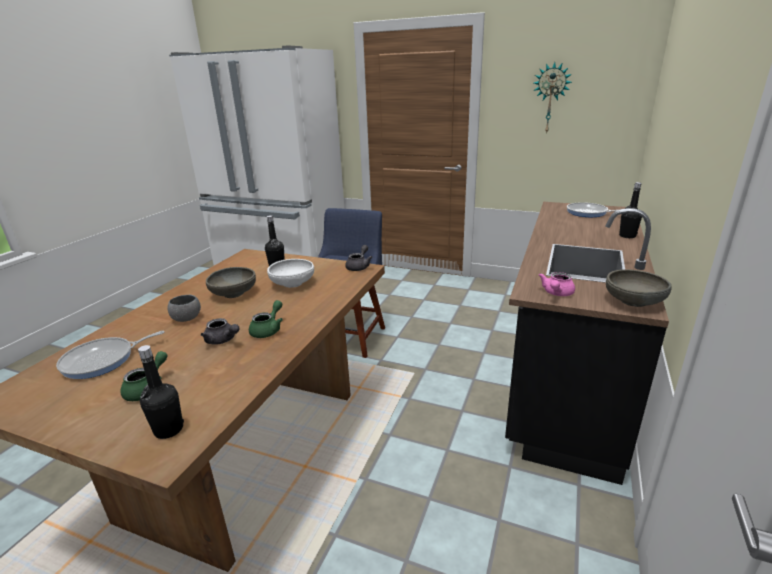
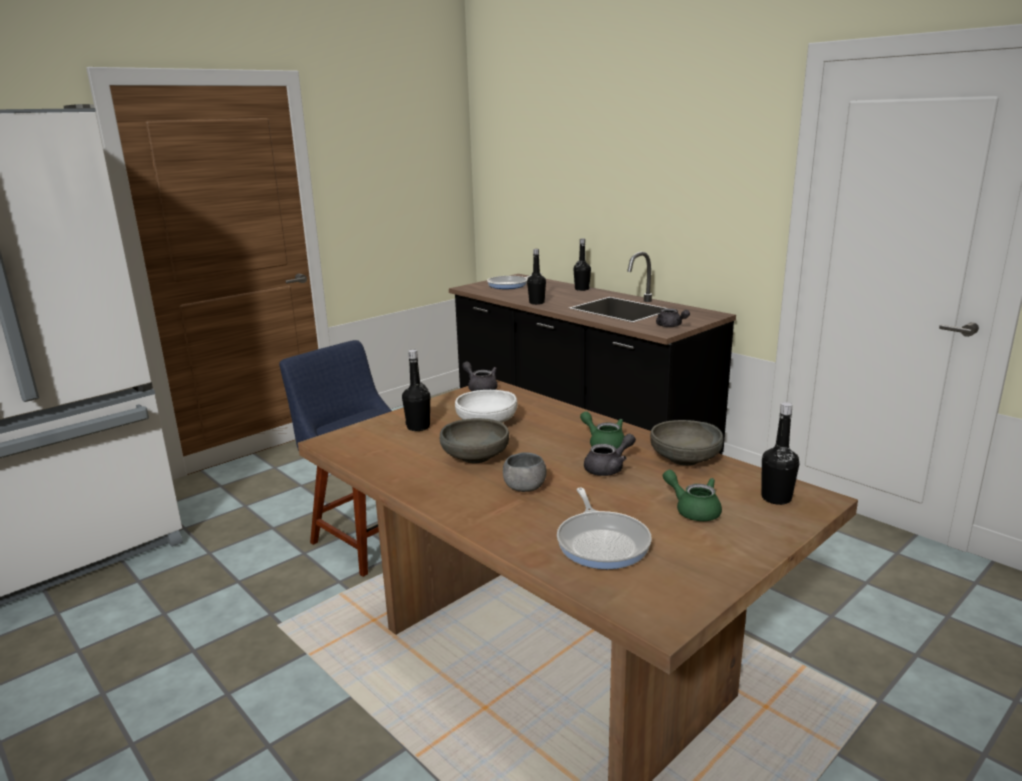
camera: 65 degrees left, 5 degrees down
(548, 231) = (536, 303): none -> black bottle
(550, 98) = (387, 175): wall clock -> none
(556, 293) = (671, 326): pink teapot -> grey teapot
(633, 301) = (702, 314): grey bowl -> grey bowl (685, 459)

